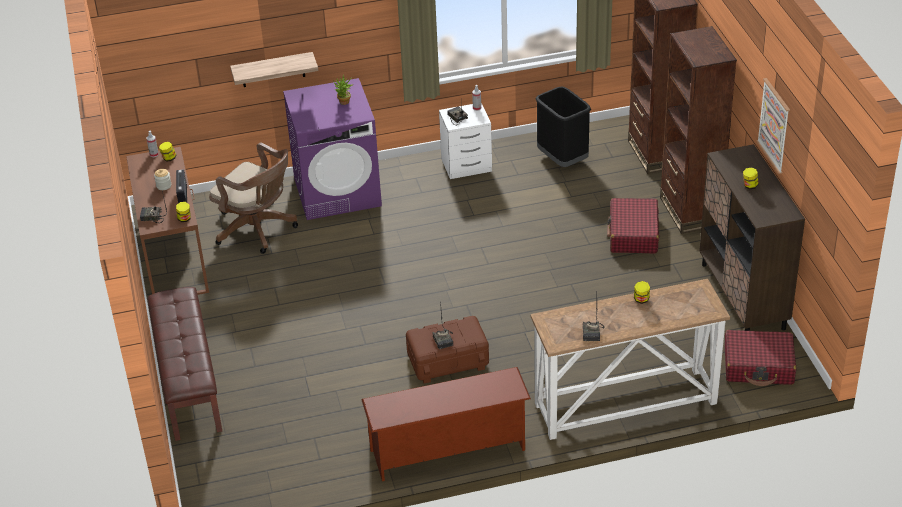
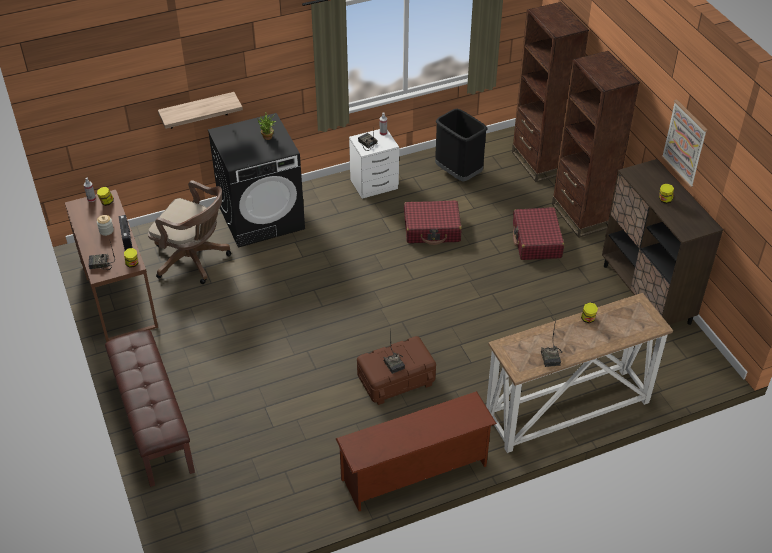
camera: 10 degrees left, 5 degrees up
(338, 192) = (262, 217): purple washing machine -> black washing machine
(759, 366) = (676, 361): red suitcase -> red suitcase (432, 229)

